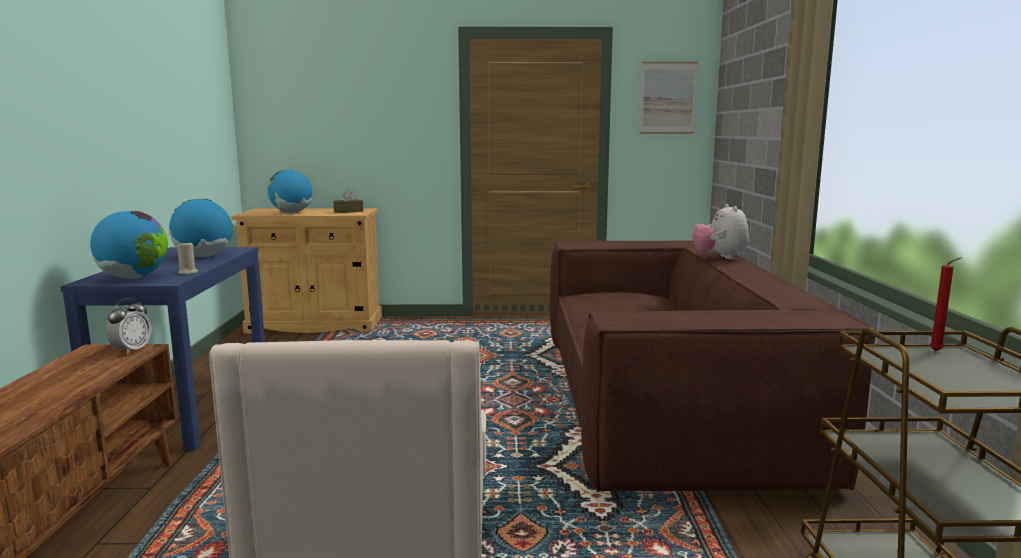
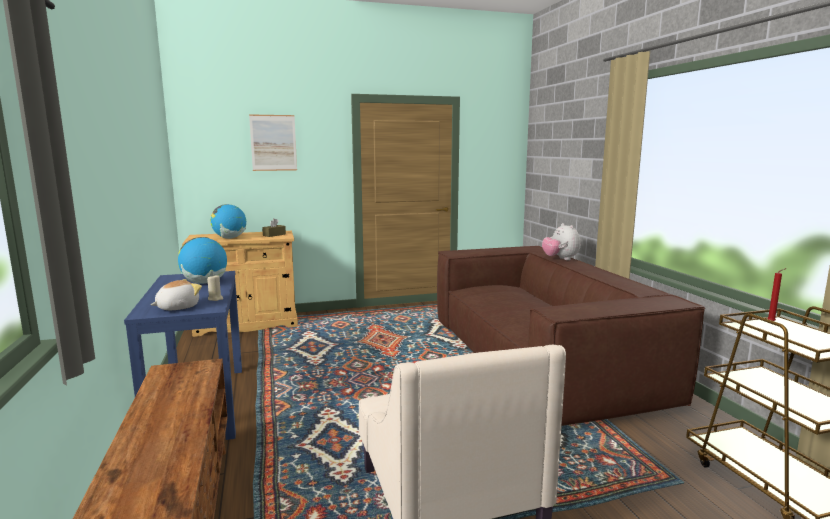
camera: 15 degrees left, 0 degrees up
(131, 350) = (199, 367): alarm clock -> none
(134, 278) = (177, 307): globe -> plush toy
(668, 98) = (496, 146): picture -> picture (273, 143)

